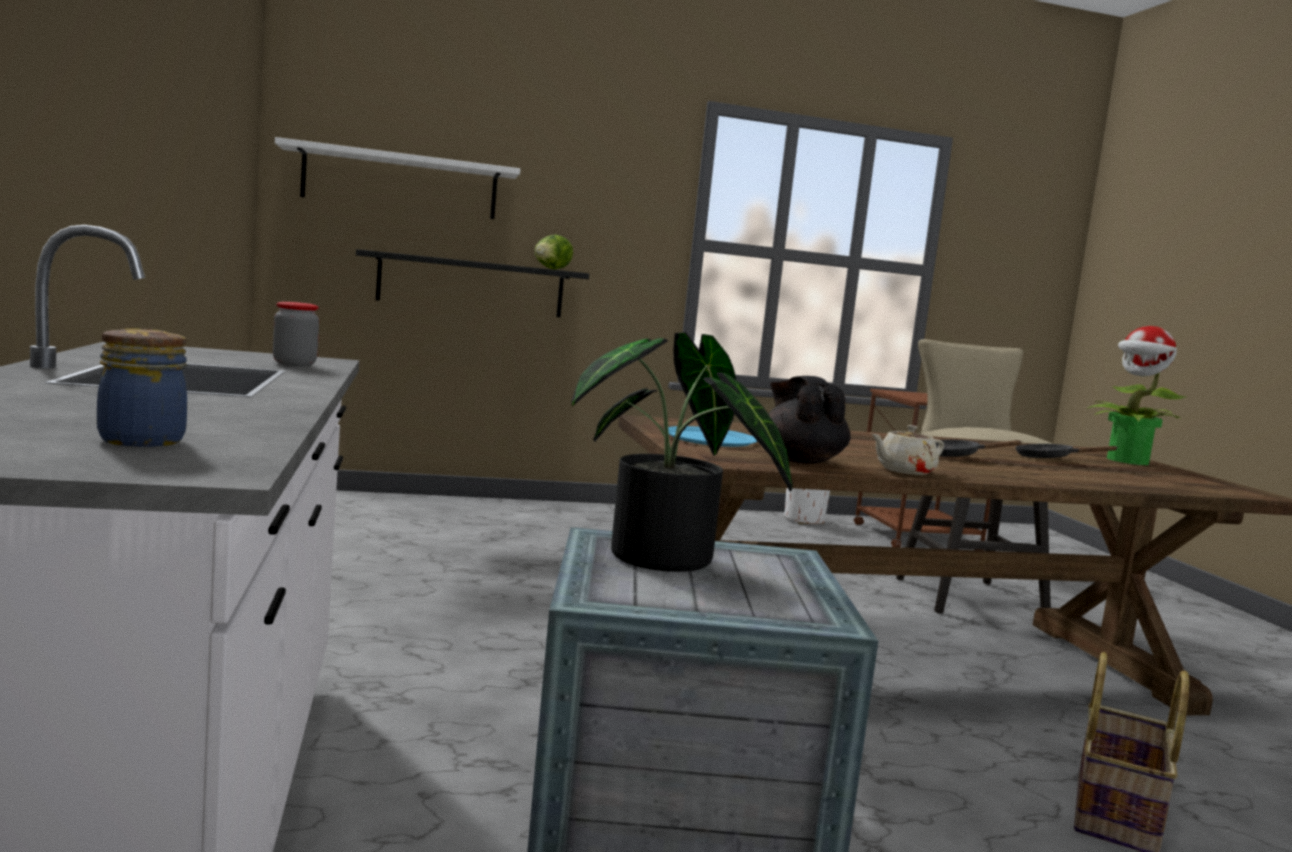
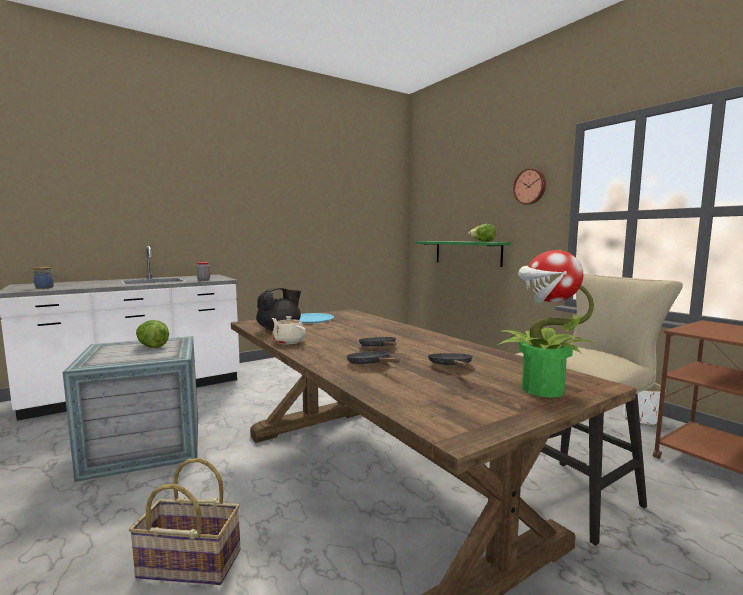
camera: 70 degrees right, 0 degrees up
(401, 183) = (443, 210): white shelf -> none
(471, 285) = (467, 252): black shelf -> green shelf
(624, 180) = (530, 186): none -> wall clock
(665, 562) = (152, 346): potted plant -> lettuce
(1044, 471) = (370, 364): none -> black frying pan

